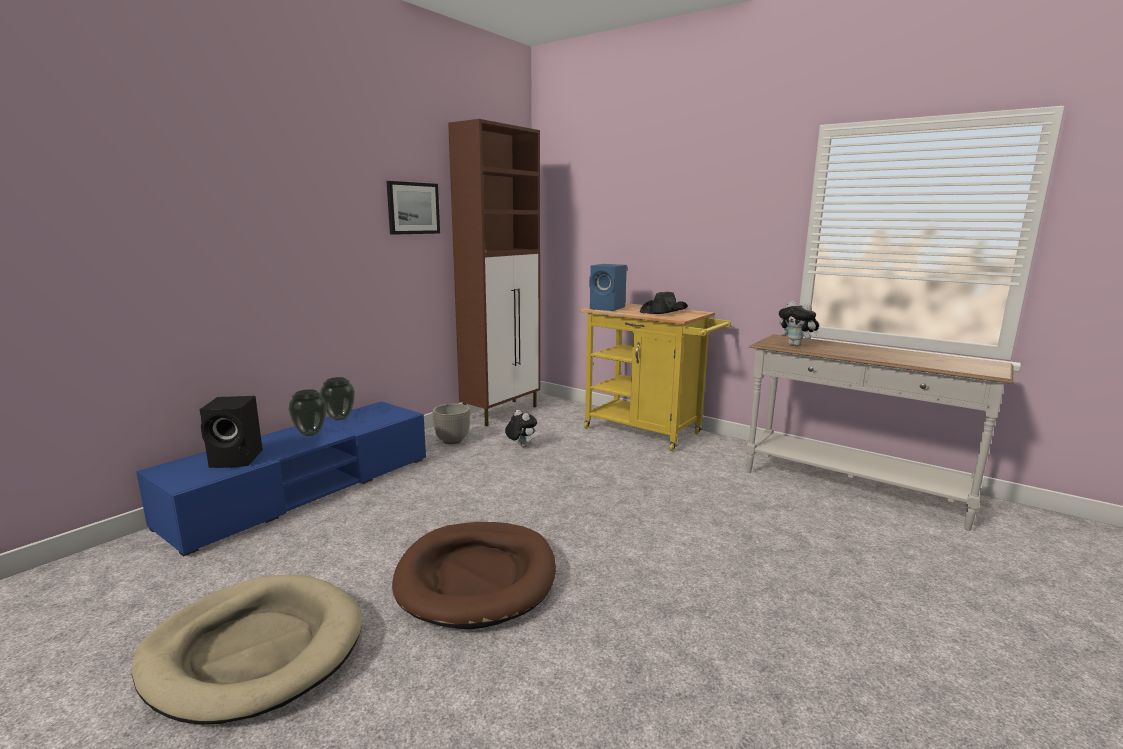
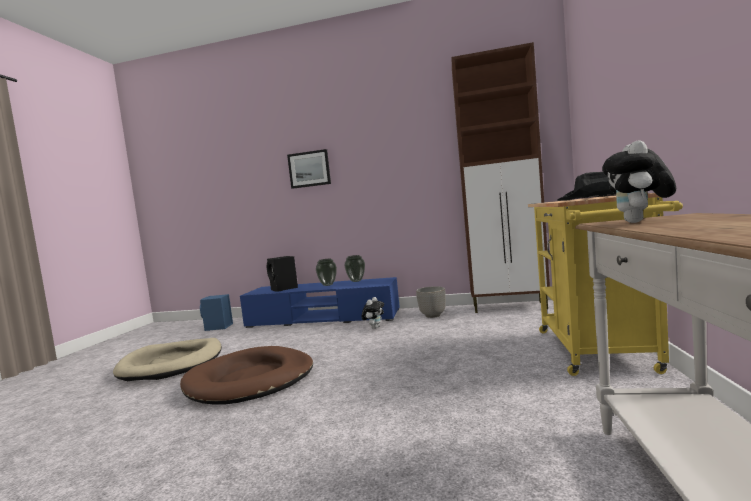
camera: 65 degrees right, 10 degrees down
(413, 208) = (423, 140): picture -> picture (309, 169)
(520, 446) = (459, 329): plush toy -> plush toy (374, 327)
(608, 308) = (554, 201): blue speaker -> blue speaker (218, 327)

